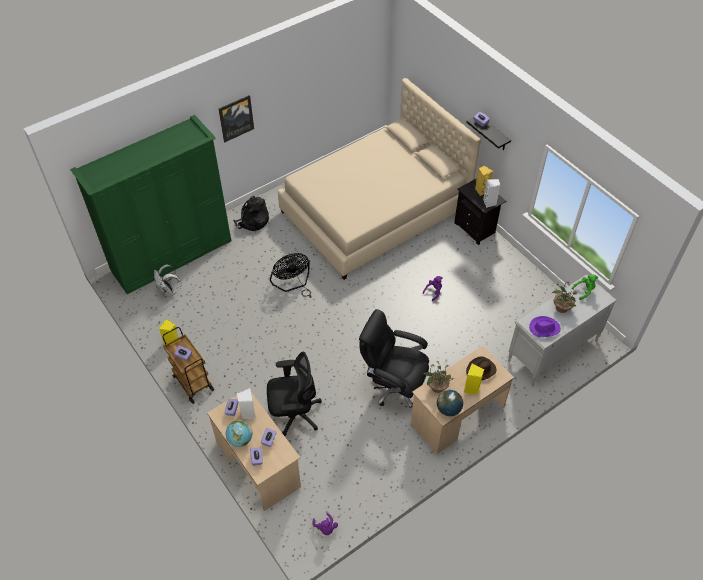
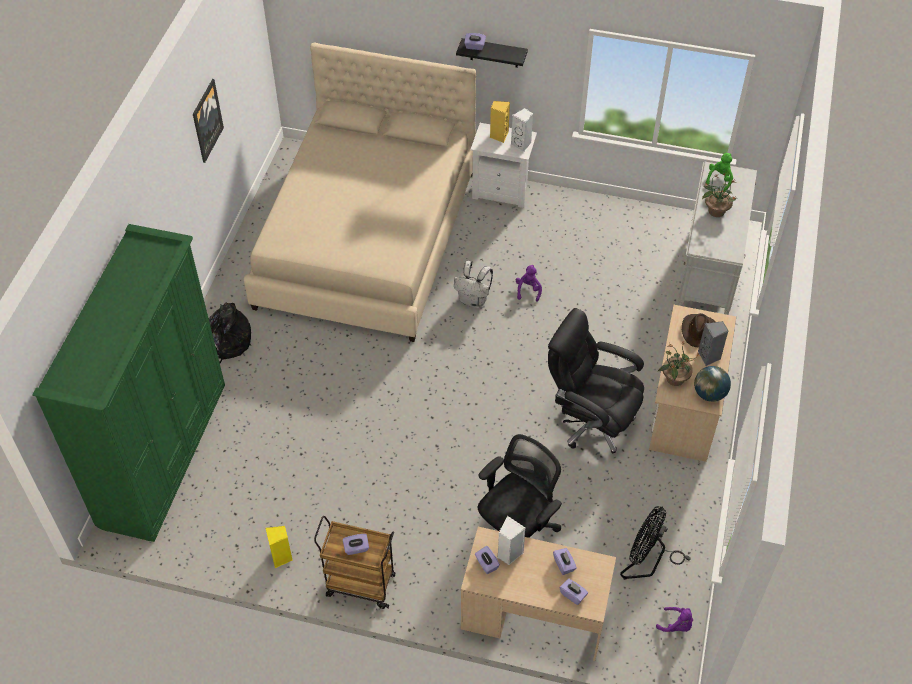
camera: 40 degrees left, 0 degrees up
(168, 292) = (209, 501): white backpack -> white backpack (473, 300)
(236, 118) = (162, 204): picture -> picture (206, 120)
(240, 439) = (532, 589): globe -> none
(294, 284) = (361, 385): black fan -> black fan (650, 556)
(393, 386) = (590, 423): black office chair -> black office chair turned 45 degrees clockwise
(471, 389) = (709, 357): yellow speaker -> grey speaker
(476, 228) = (502, 190): black nightstand -> white nightstand
(544, 328) = (721, 243): purple hat -> none

